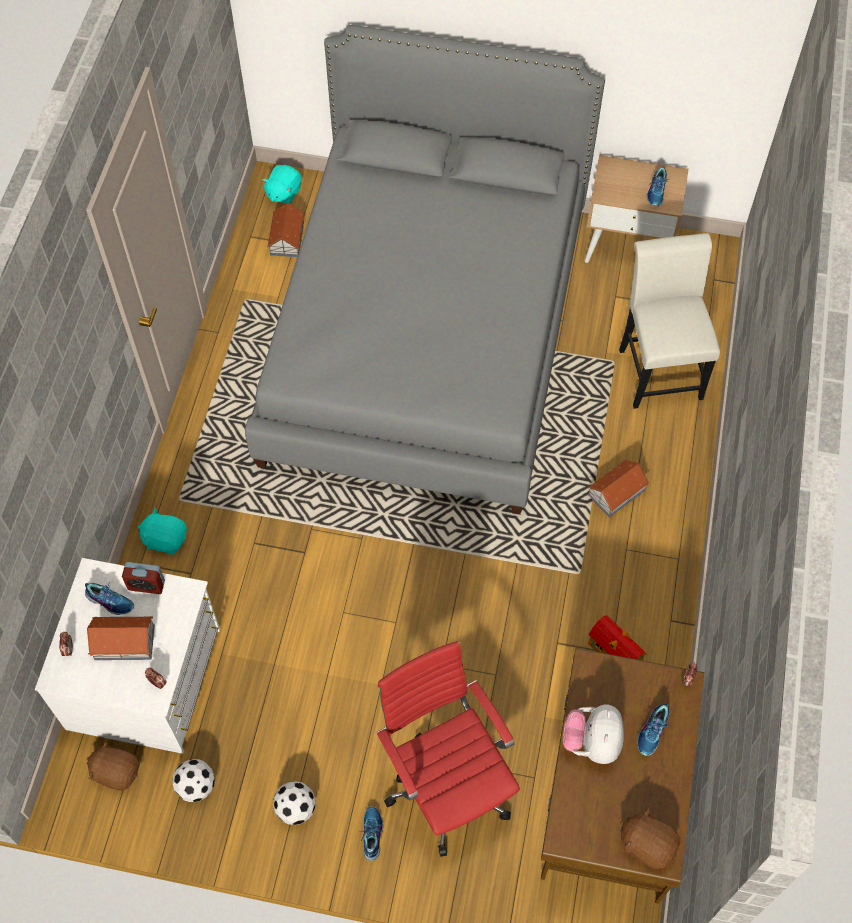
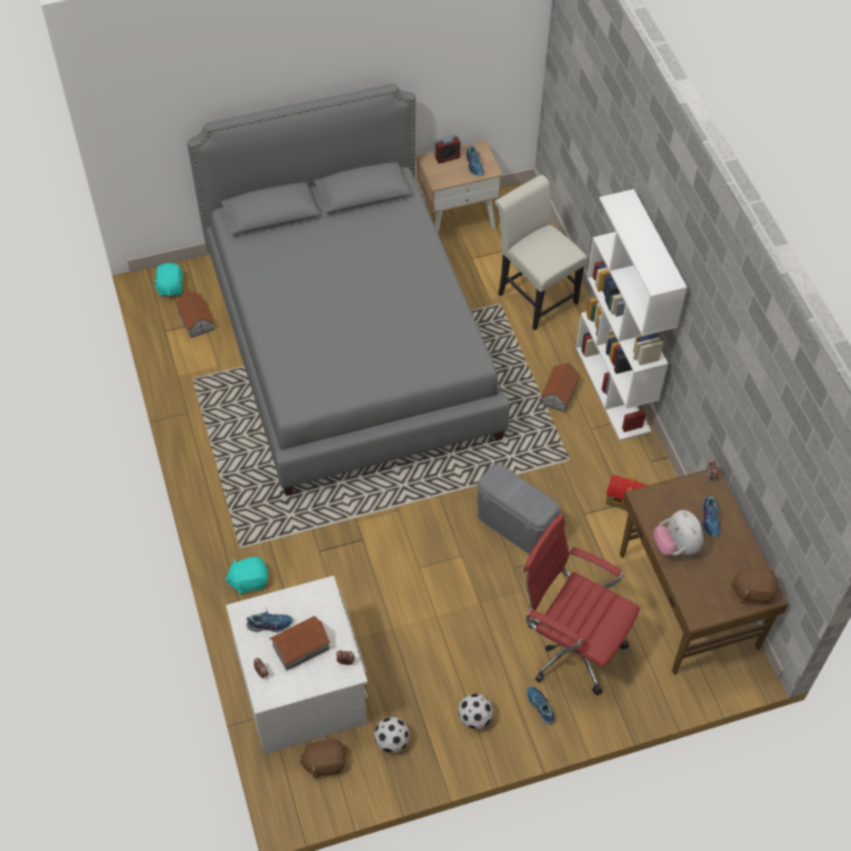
camera: 30 degrees left, 5 degrees down
(146, 585) = (289, 600): alarm clock -> alarm clock (447, 157)
(472, 617) = (514, 525): none -> grey storage box
(680, 516) = (613, 389): none -> white bookcase

